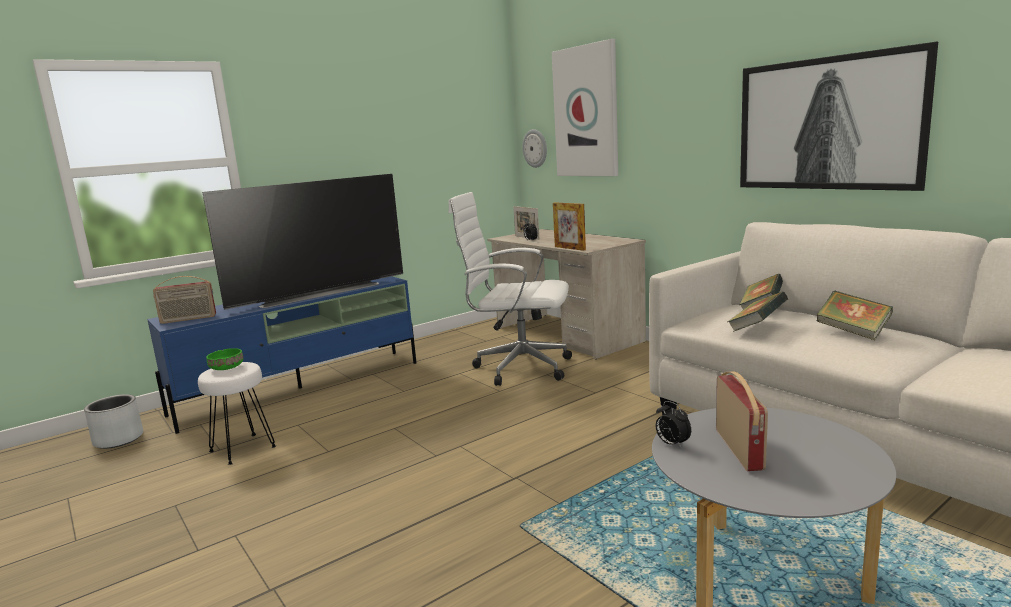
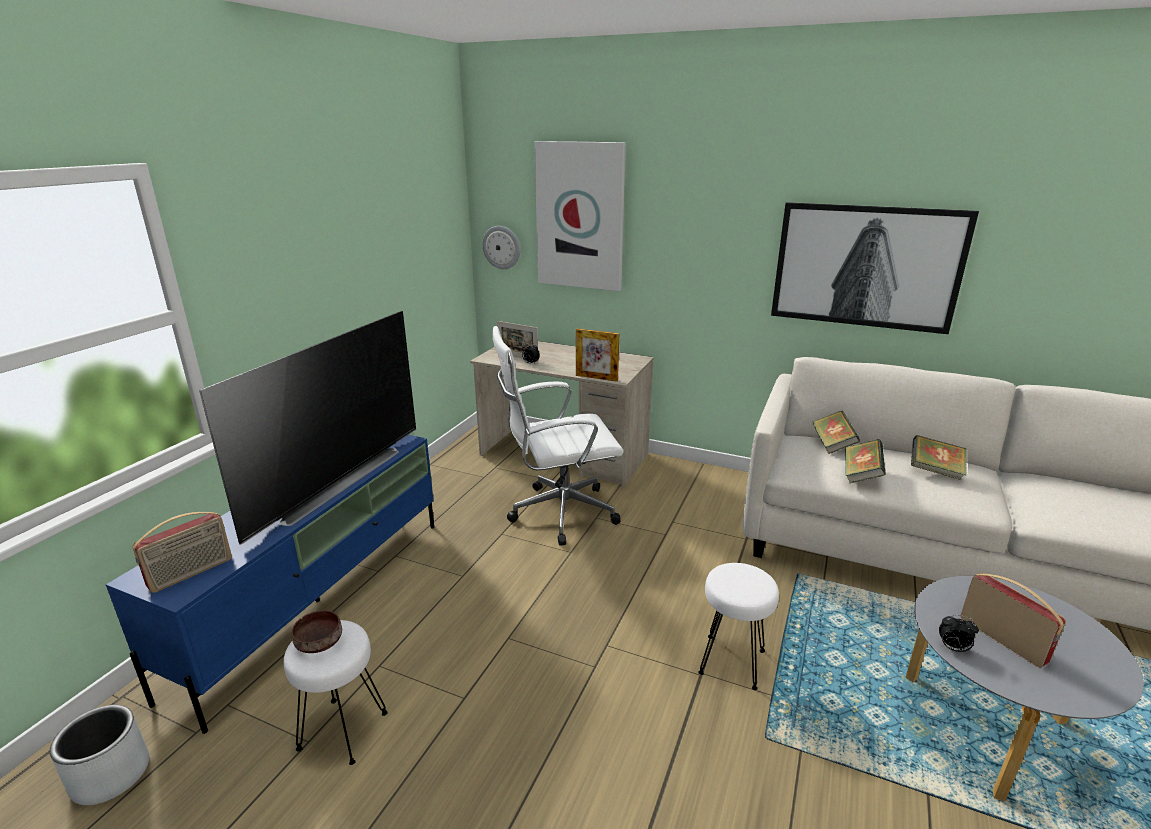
camera: 30 degrees left, 10 degrees up
(226, 368) = (319, 643): green bowl -> brown bowl
(552, 476) = (732, 661): none -> white stool

